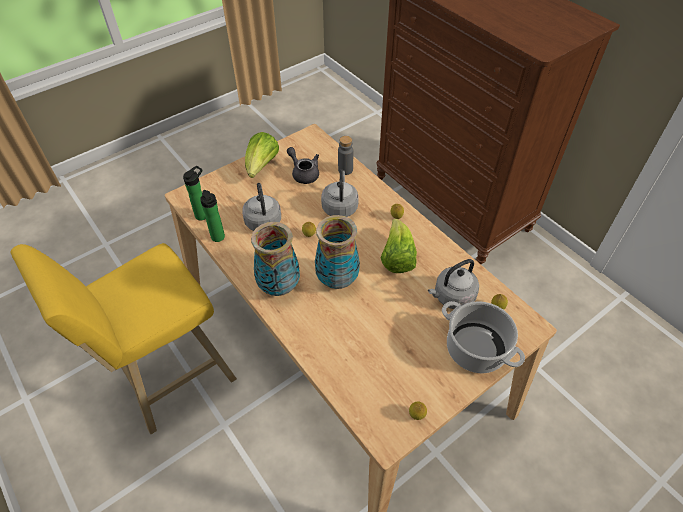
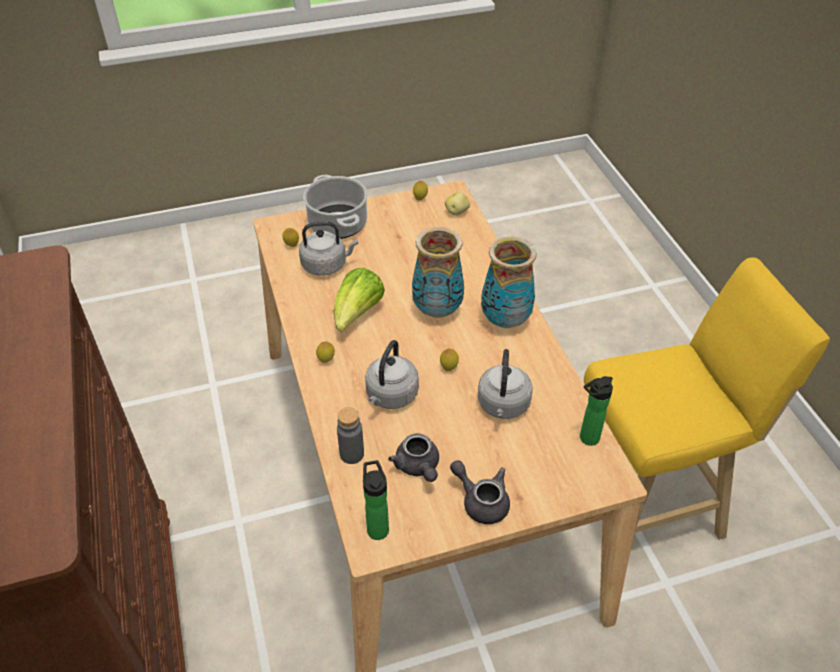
camera: 160 degrees left, 5 degrees down
(219, 238) = (568, 397): bottle -> bottle (377, 527)
(261, 166) = (481, 501): lettuce -> grey teapot
(368, 407) = (457, 212): none -> potato

